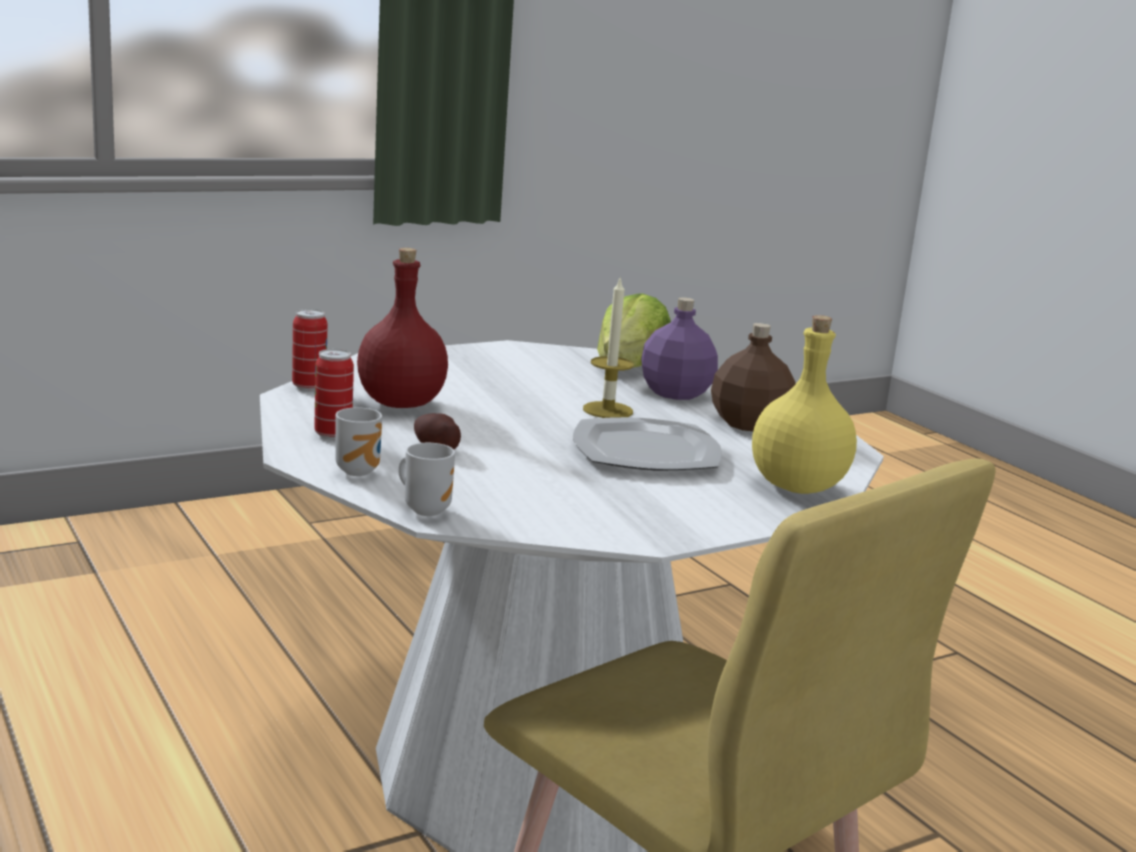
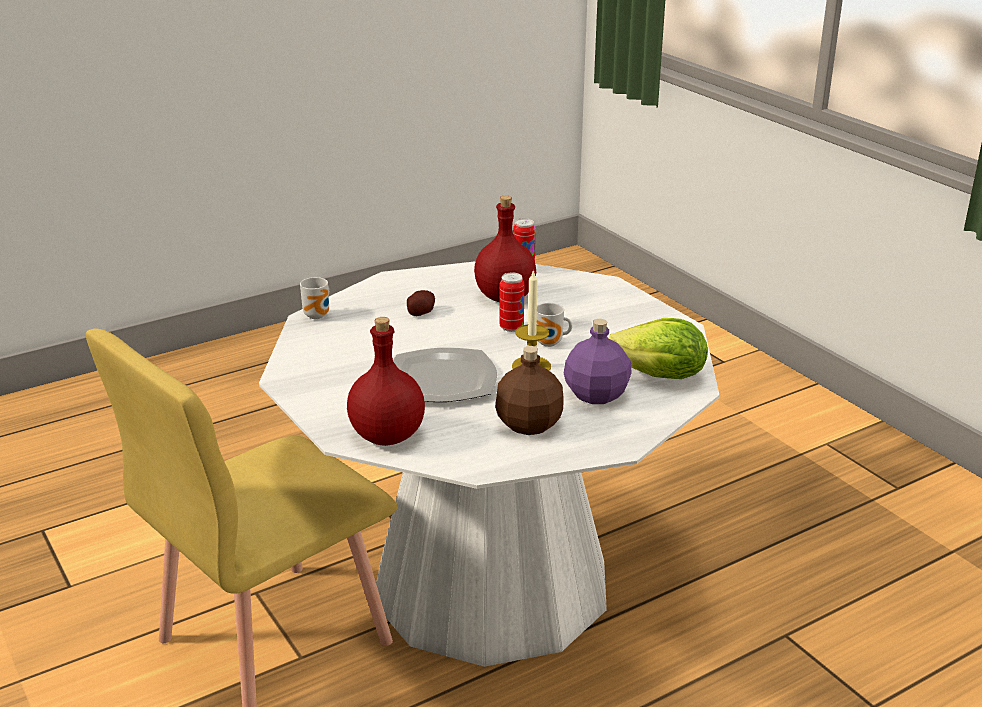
camera: 90 degrees right, 10 degrees up
(333, 434) = (433, 283): can -> can (511, 327)
(360, 471) = (374, 295): mug -> mug (550, 344)
(799, 486) = (387, 437): yellow bottle -> red bottle

